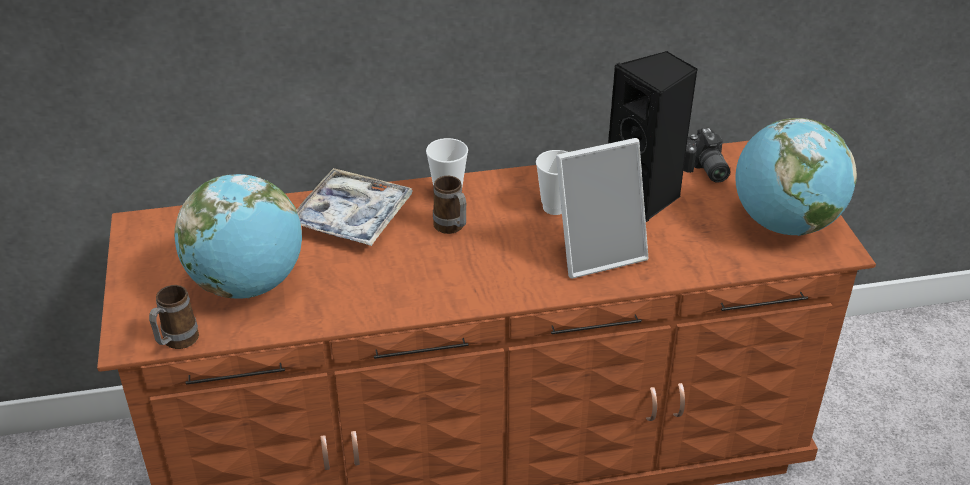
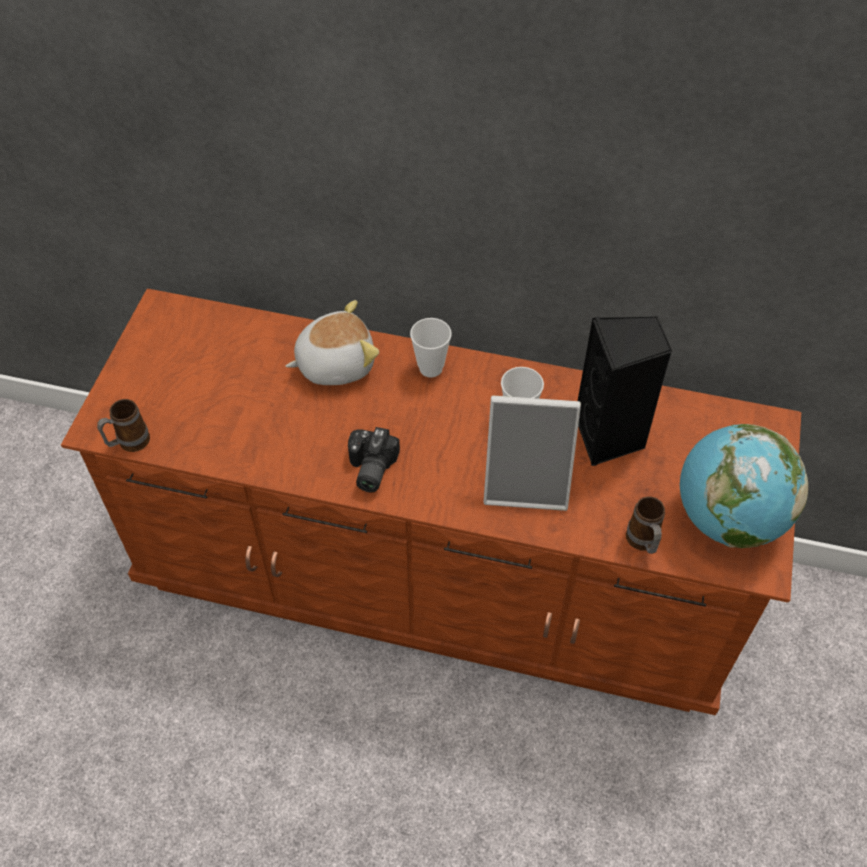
camera: 25 degrees right, 15 degrees up
(248, 284) = (213, 404): globe -> none
(352, 217) = (335, 363): tray -> plush toy
(452, 228) = (412, 407): mug -> mug (643, 543)
(703, 170) = (688, 424): camera -> camera (369, 469)

